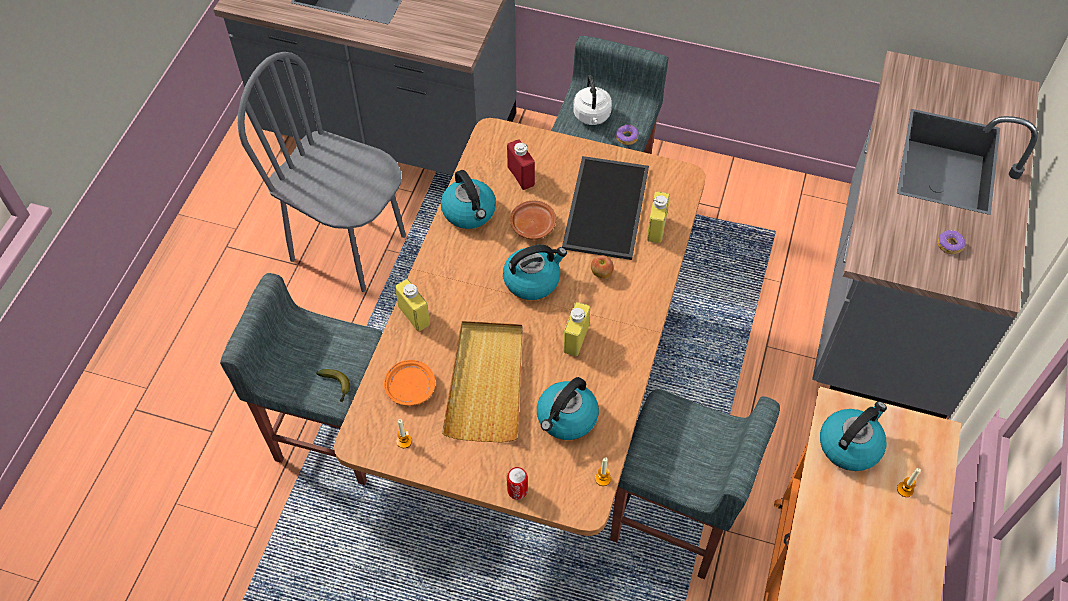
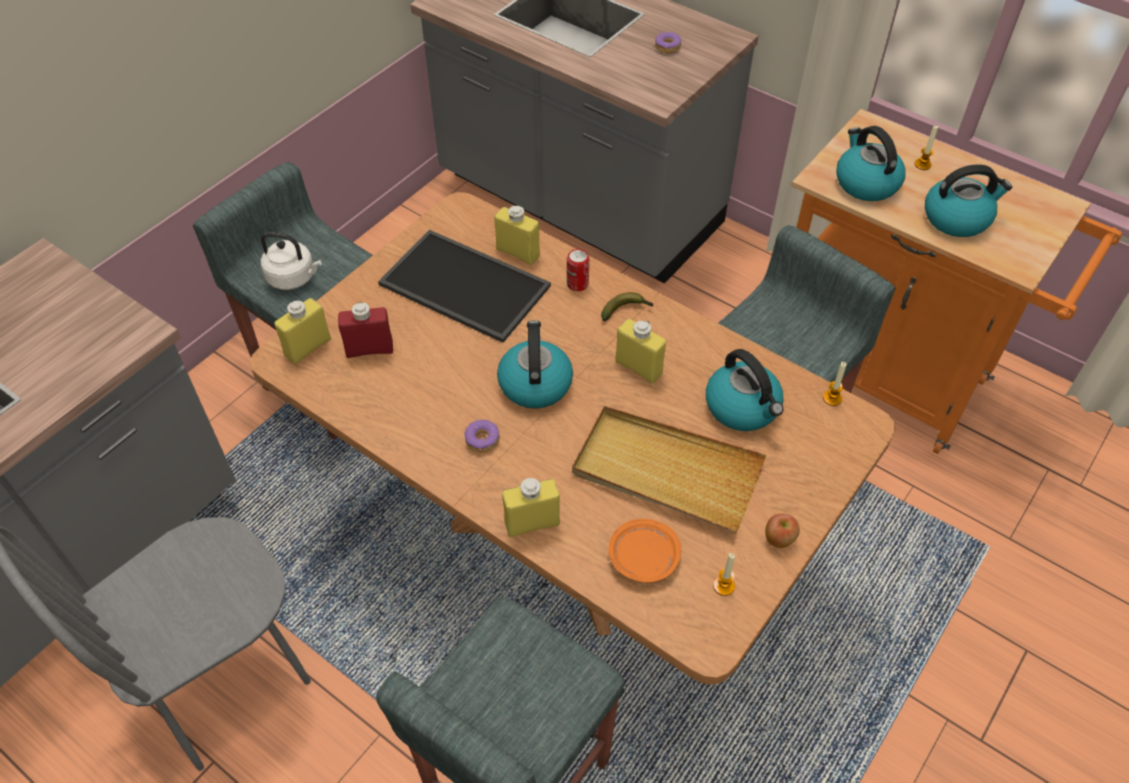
camera: 70 degrees left, 5 degrees down
(336, 386) = (570, 674): banana -> banana (626, 310)
(469, 212) = (395, 417): kettle -> kettle (957, 218)
(507, 143) = (308, 347): none -> yellow bottle
(517, 490) = (827, 482): can -> can (577, 284)
(533, 224) = (451, 359): brown plate -> none
(601, 274) = (557, 318): apple -> apple (779, 540)
(626, 137) = (345, 258): donut -> donut (482, 440)

